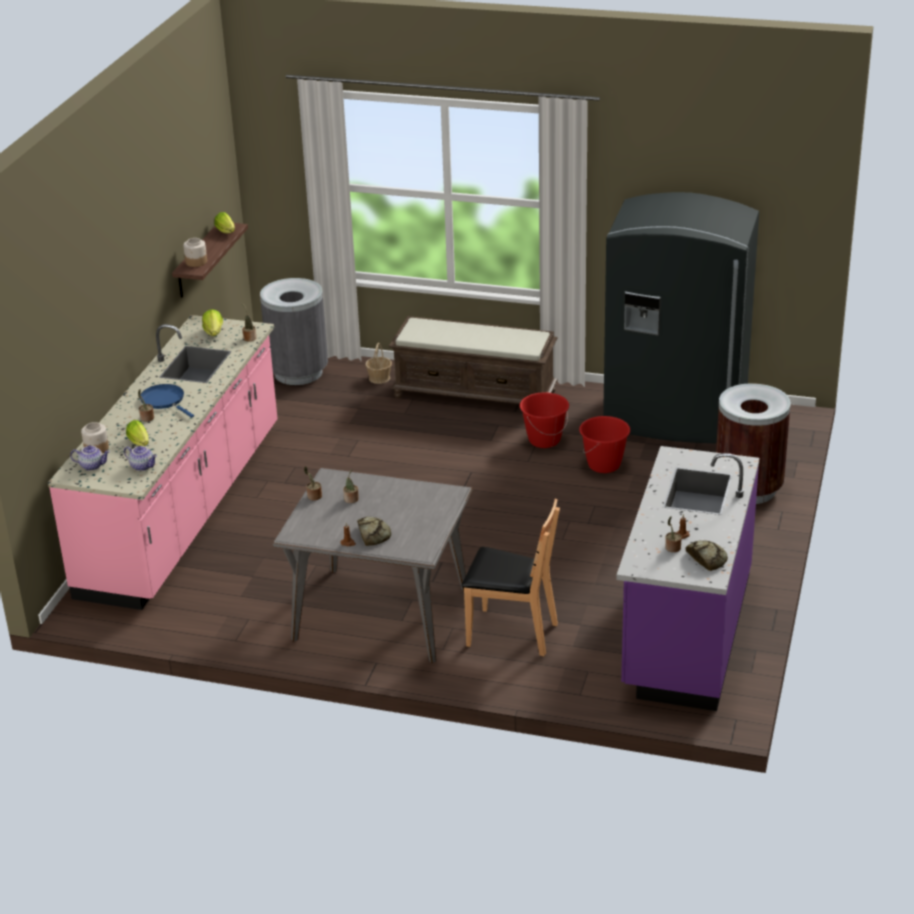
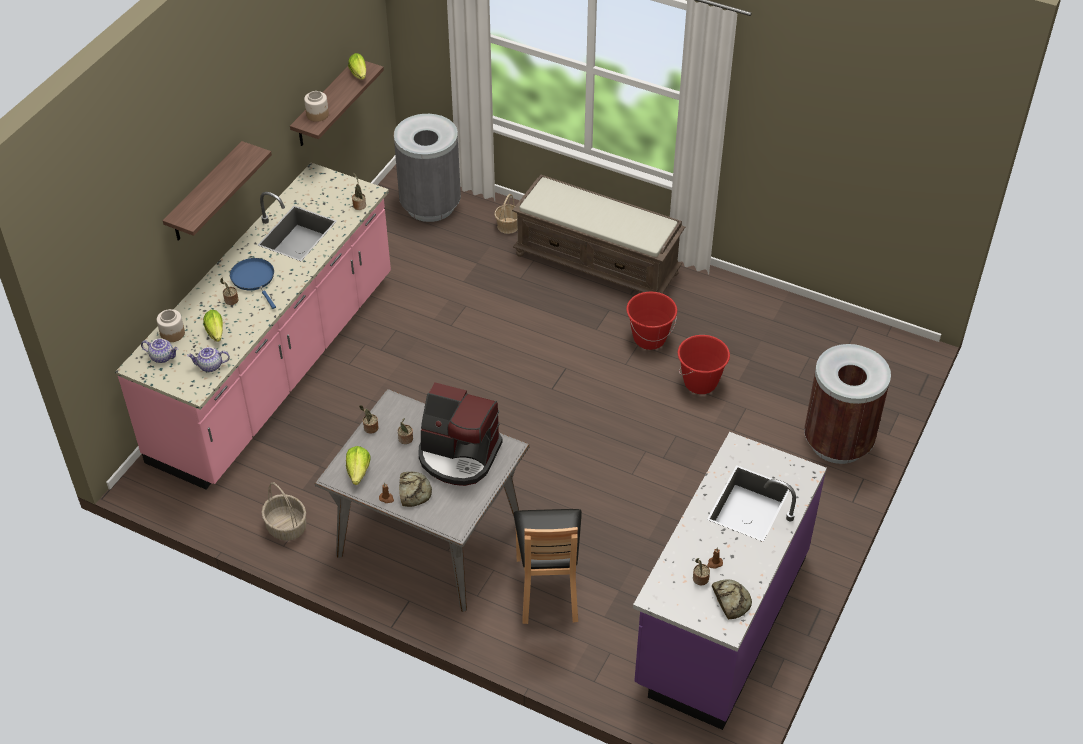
camera: 10 degrees right, 15 degrees up
(111, 319) = (205, 193): none -> shelf
(143, 466) = (210, 366): teapot -> teapot turned 135 degrees clockwise
(214, 333) = (326, 192): lettuce -> lettuce (358, 472)
(233, 626) = (286, 526): none -> basket
(407, 504) = (458, 455): none -> coffee machine
(511, 633) = (548, 588): brown chair -> brown chair turned 60 degrees clockwise
(675, 417) = (790, 331): grey fridge -> none

